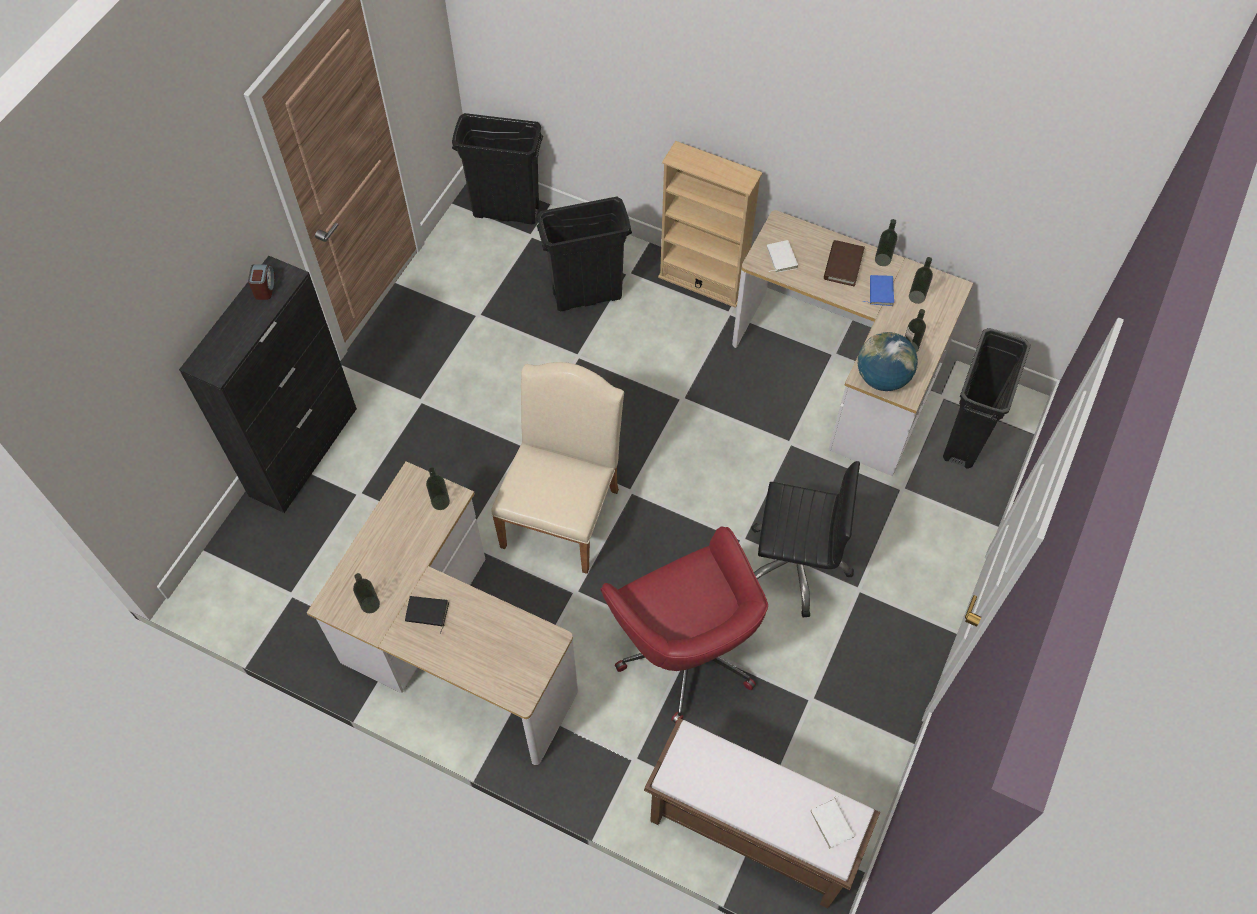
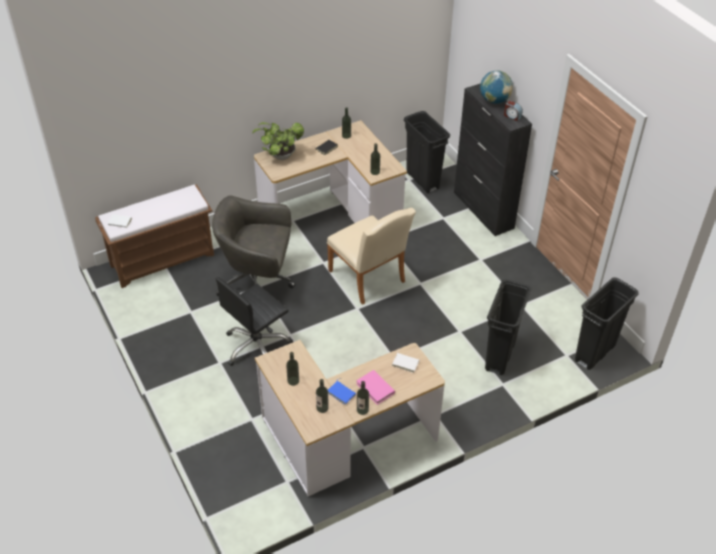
camera: 125 degrees right, 15 degrees down
(501, 670) = (280, 156): none -> potted plant
(685, 651) = (257, 283): red office chair -> grey office chair
(702, 282) = (468, 416): beige bookcase -> none
(843, 265) = (375, 388): brown book -> pink book
(882, 378) = (287, 356): globe -> globe (494, 101)
(965, 437) = (251, 472): black trash can -> black trash can (422, 180)

